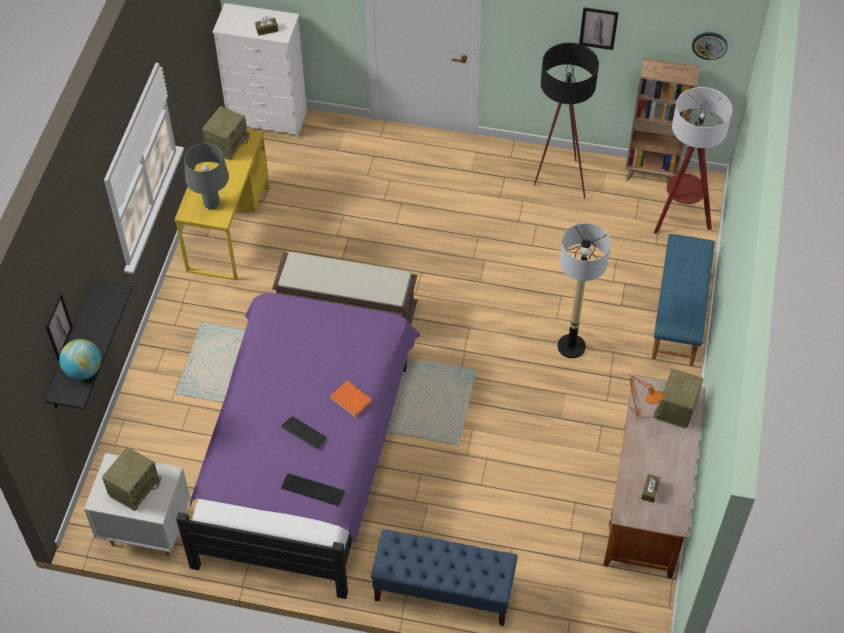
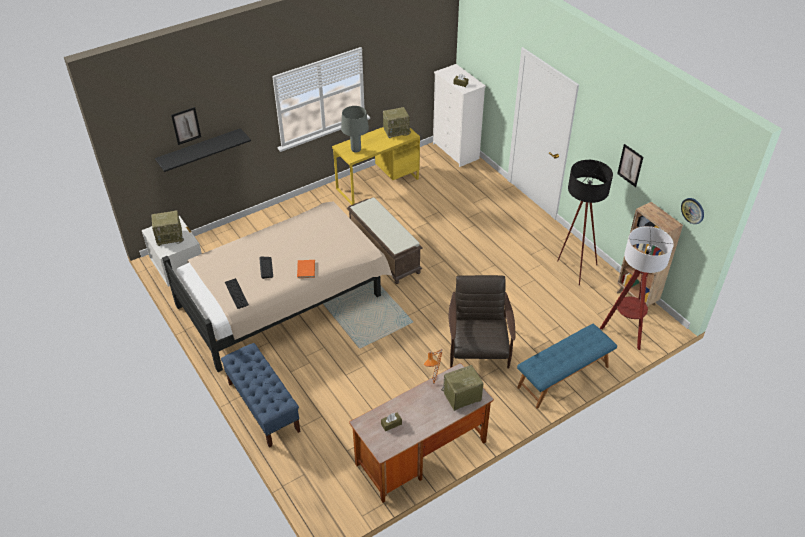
camera: 45 degrees right, 10 degrees down
(84, 370) = (184, 157): globe -> none
(306, 453) = (285, 297): purple bed -> beige bed
(571, 346) = (478, 348): floor lamp -> brown armchair

